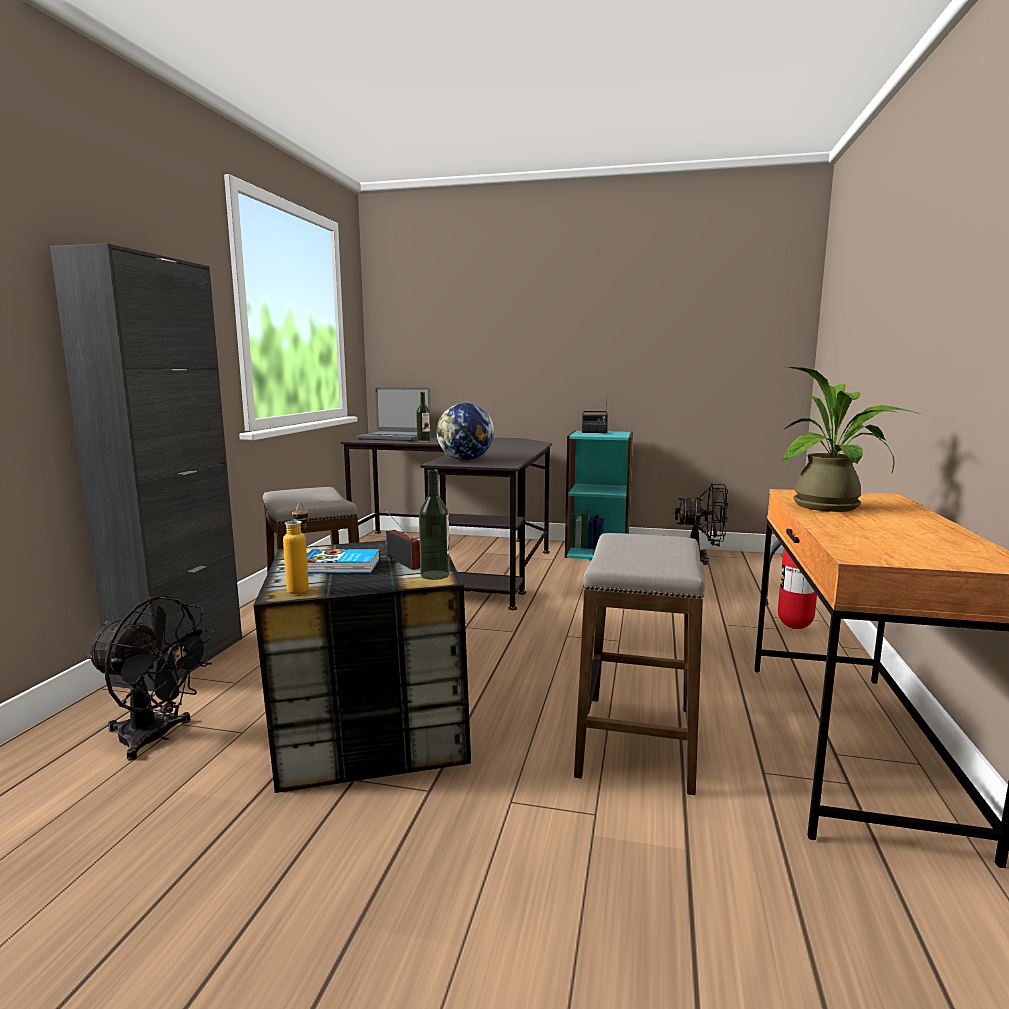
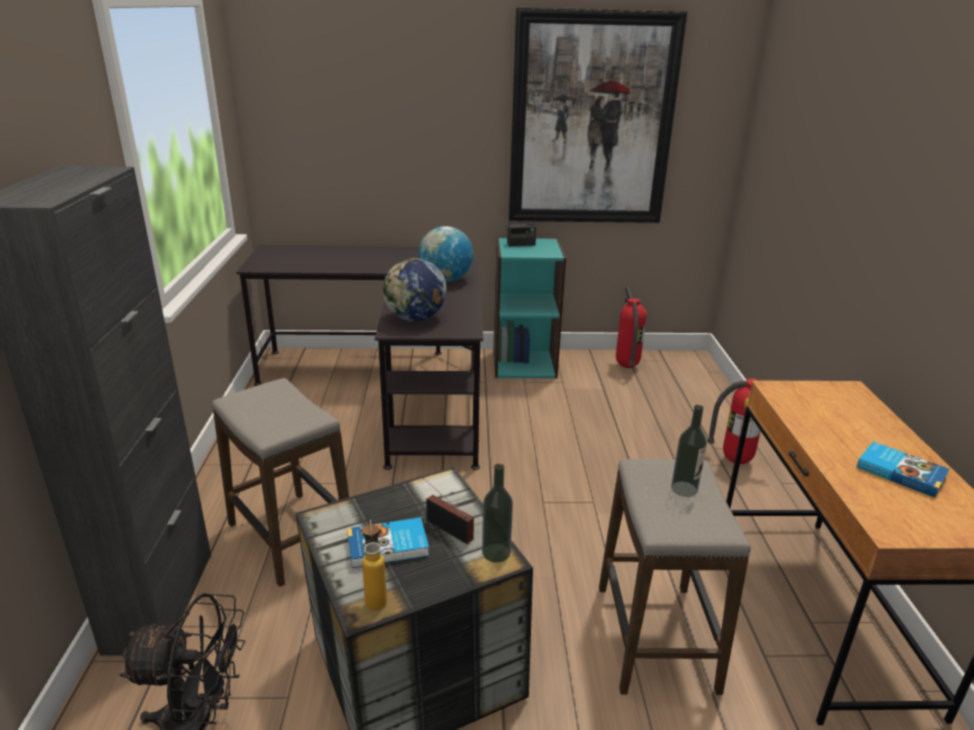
camera: 15 degrees left, 15 degrees up
(395, 437) = (294, 255): laptop -> none
(423, 441) = (335, 265): bottle -> bottle (684, 489)
(512, 448) = (445, 279): none -> globe
(661, 322) = (591, 121): none -> picture
(701, 559) = (626, 366): black fan -> fire extinguisher
(835, 507) = (824, 420): potted plant -> none
(906, 532) = (900, 472): none -> book

